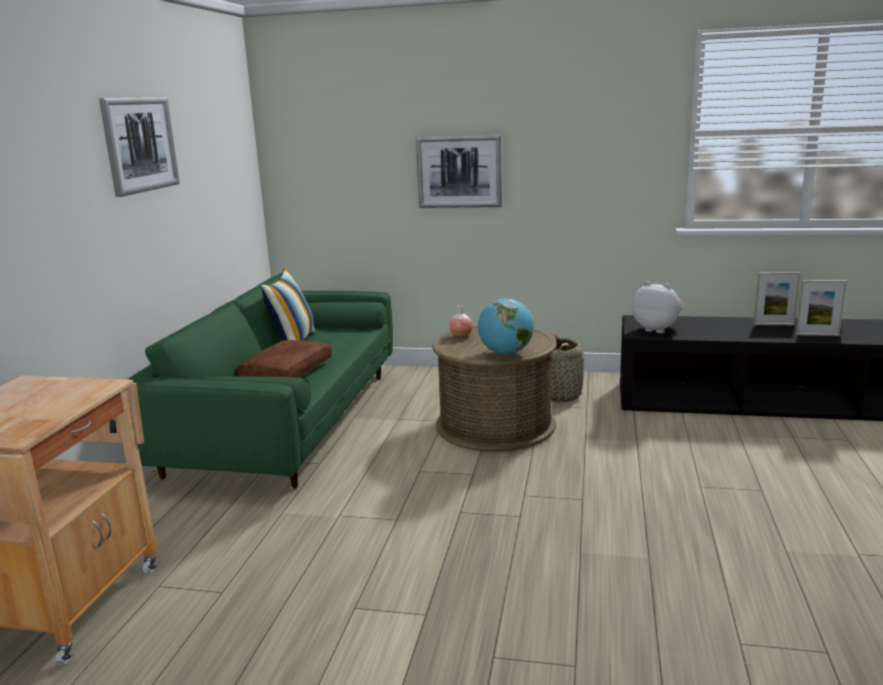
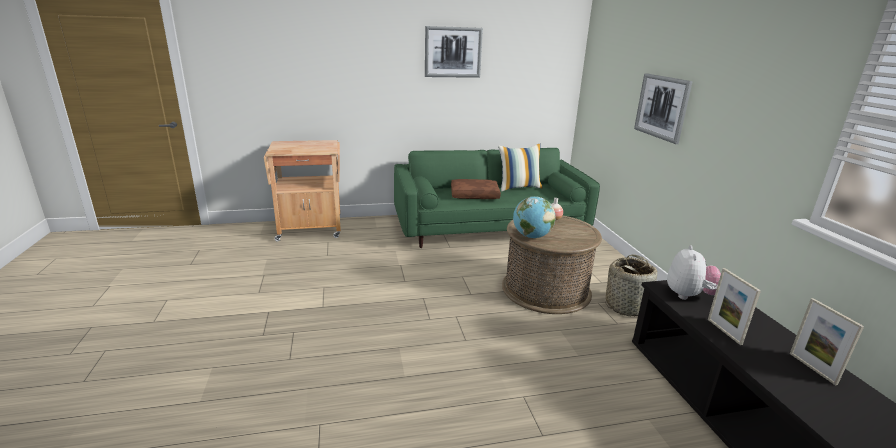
camera: 65 degrees right, 5 degrees up
(817, 335) = (817, 403): picture frame -> picture frame (724, 331)

